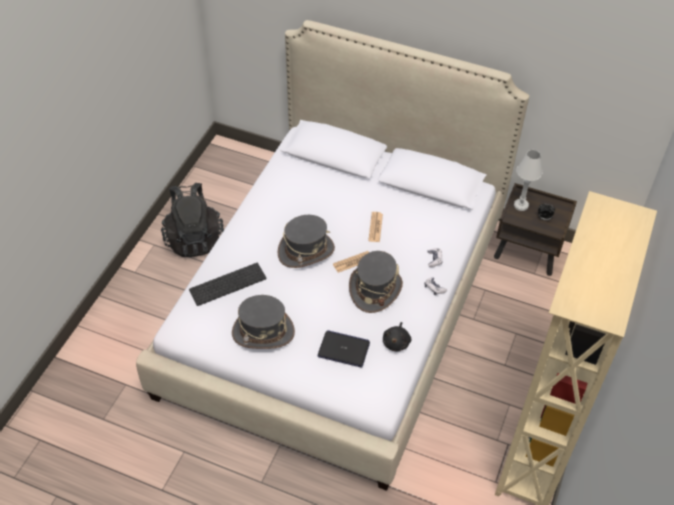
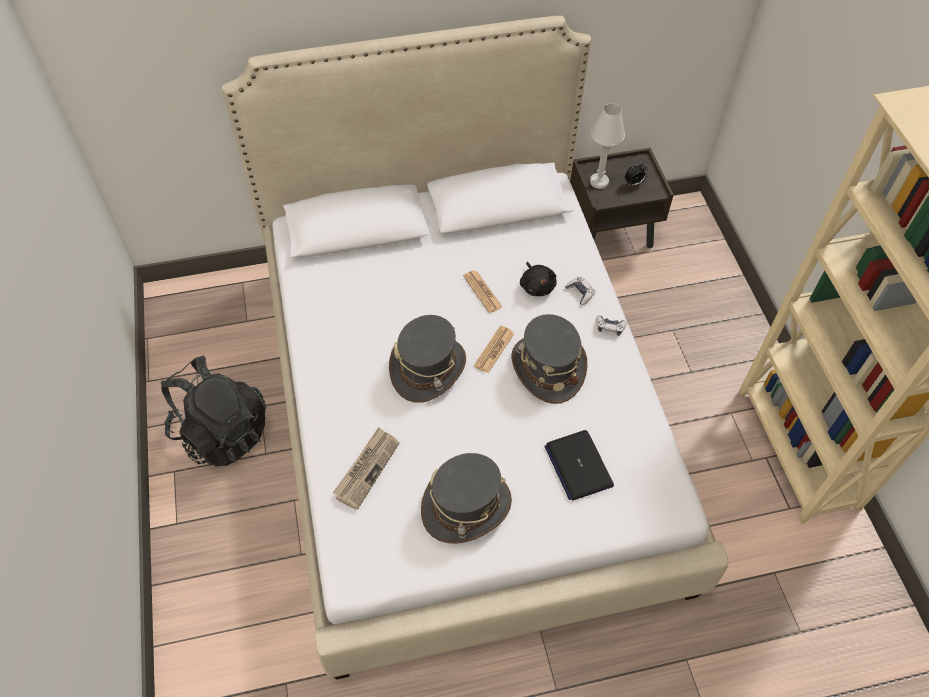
camera: 35 degrees left, 5 degrees up
(228, 283) = (367, 468): keyboard -> newspaper
(344, 349) = (578, 465): laptop -> laptop turned 90 degrees counterclockwise
(396, 342) = (626, 418): black plush toy -> black plush toy (537, 286)

